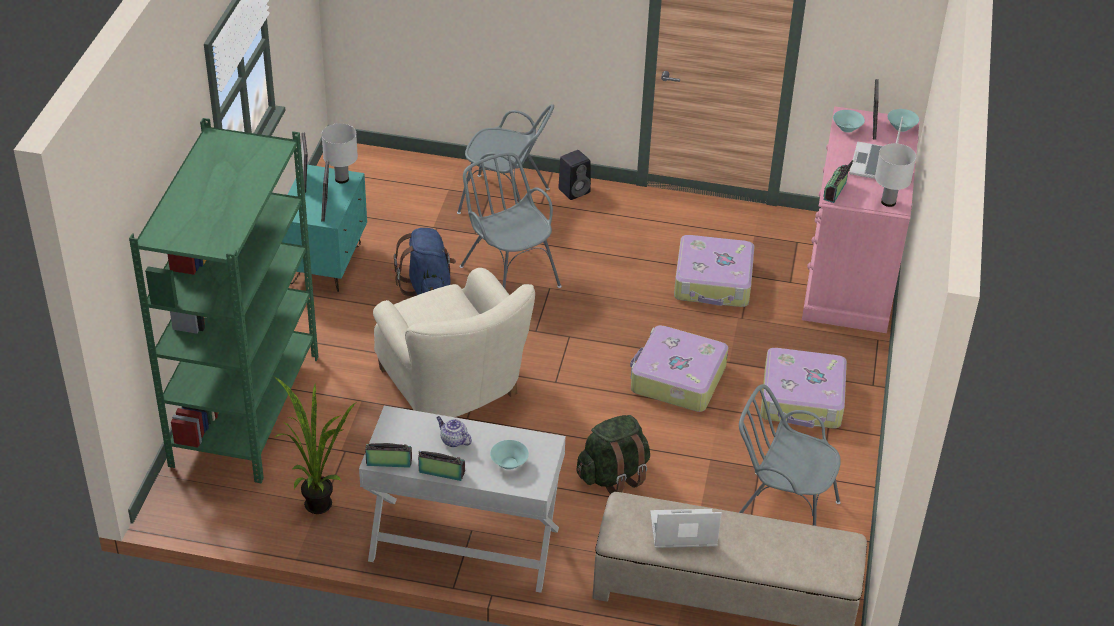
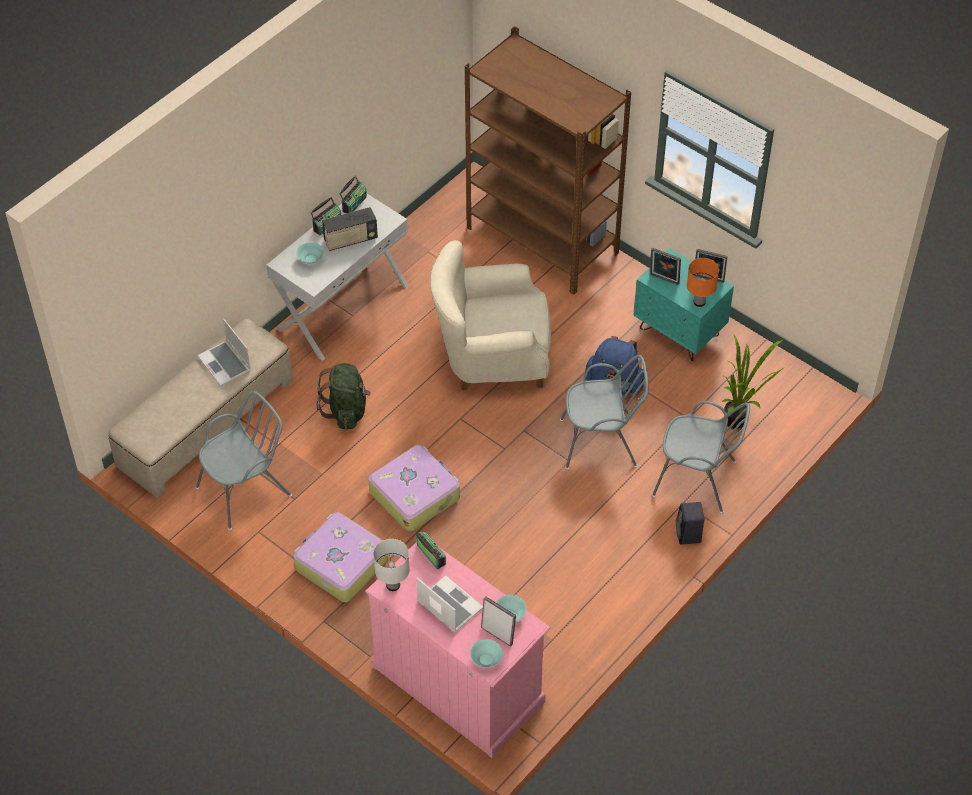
camera: 120 degrees right, 10 degrees up
(245, 409) = (542, 240): green bookcase -> brown bookcase
(316, 500) = (432, 249): potted plant -> potted plant (740, 422)
(342, 179) = (699, 302): white table lamp -> orange table lamp
(453, 440) = (350, 240): teapot -> radio
(507, 202) = (698, 480): grey chair -> grey chair turned 120 degrees counterclockwise
(682, 531) = (225, 364): laptop -> laptop turned 120 degrees clockwise
(713, 282) = (509, 576): suitcase -> none

